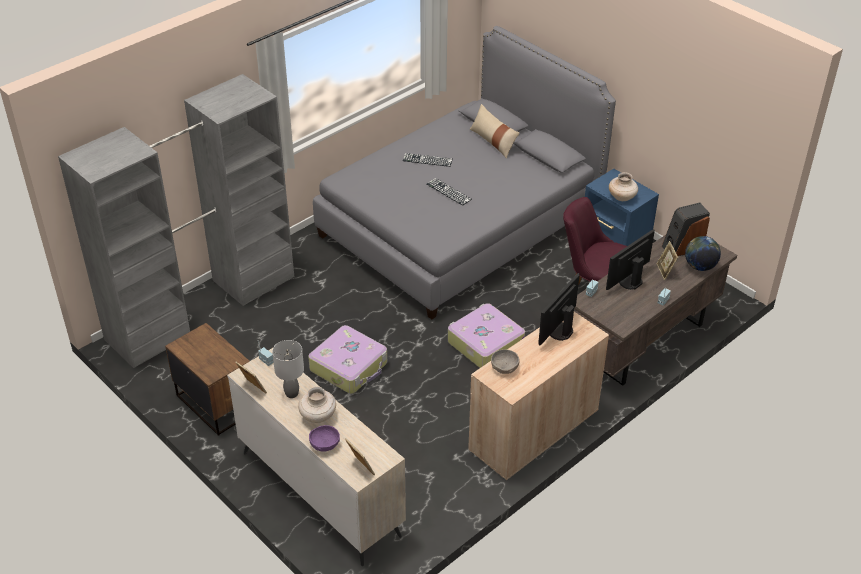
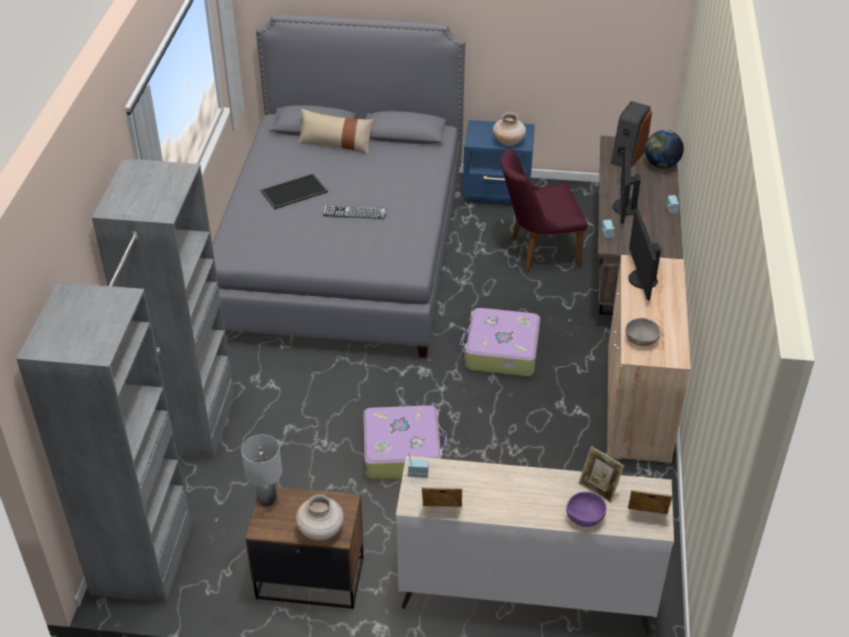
camera: 40 degrees left, 0 degrees up
(292, 394) = (487, 489): grey table lamp -> grey table lamp (267, 500)
(318, 416) = (542, 494): beige vase -> beige vase (321, 531)
(427, 160) = (294, 192): keyboard -> tray
(665, 271) = (641, 184): picture frame -> picture frame (598, 489)

